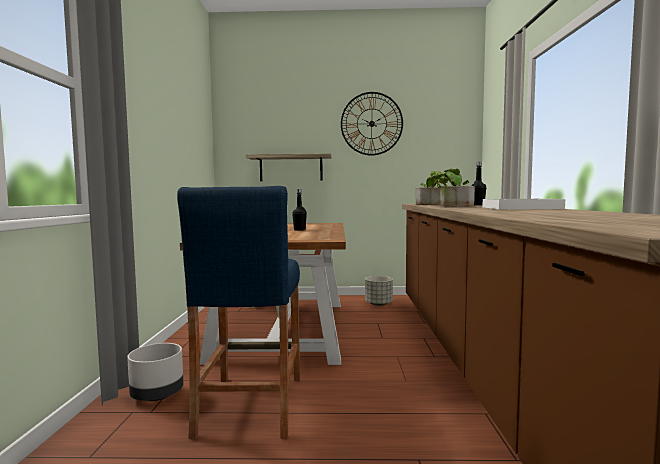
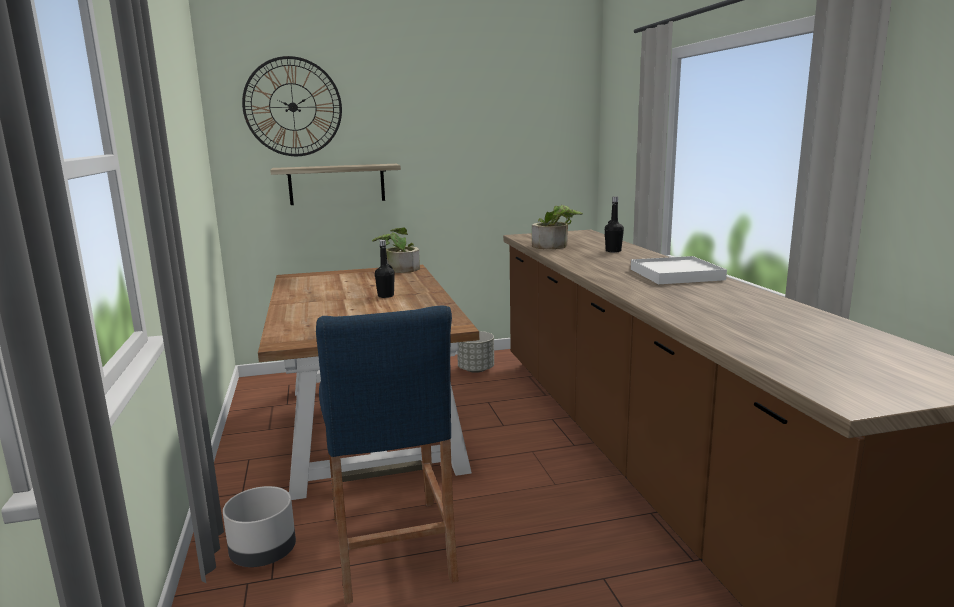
camera: 15 degrees left, 10 degrees up
(371, 123) = (452, 115): wall clock -> wall clock (293, 107)
(452, 206) = (588, 260): potted plant -> potted plant (399, 269)

